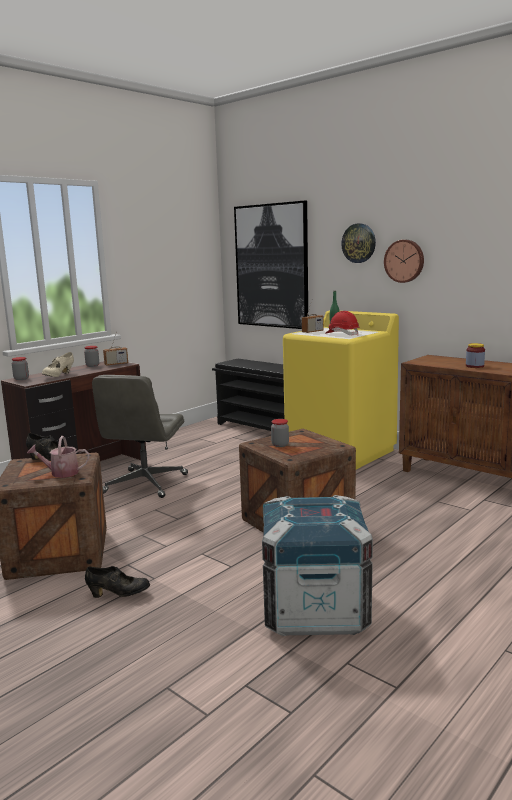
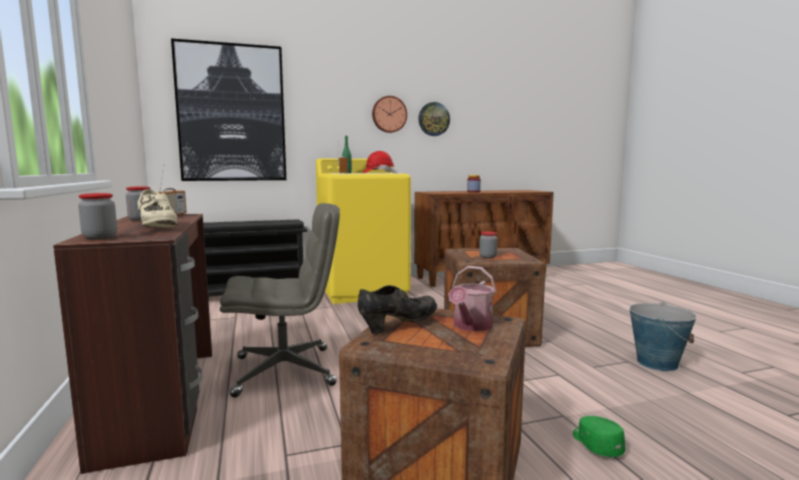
camera: 60 degrees left, 5 degrees down
(118, 595) = (596, 444): black shoe -> green cap
(145, 484) = (285, 370): grey office chair -> grey office chair turned 60 degrees counterclockwise
(315, 610) = (657, 363): crate -> bucket
(359, 243) = (343, 96): wall clock -> wall clock (434, 119)

